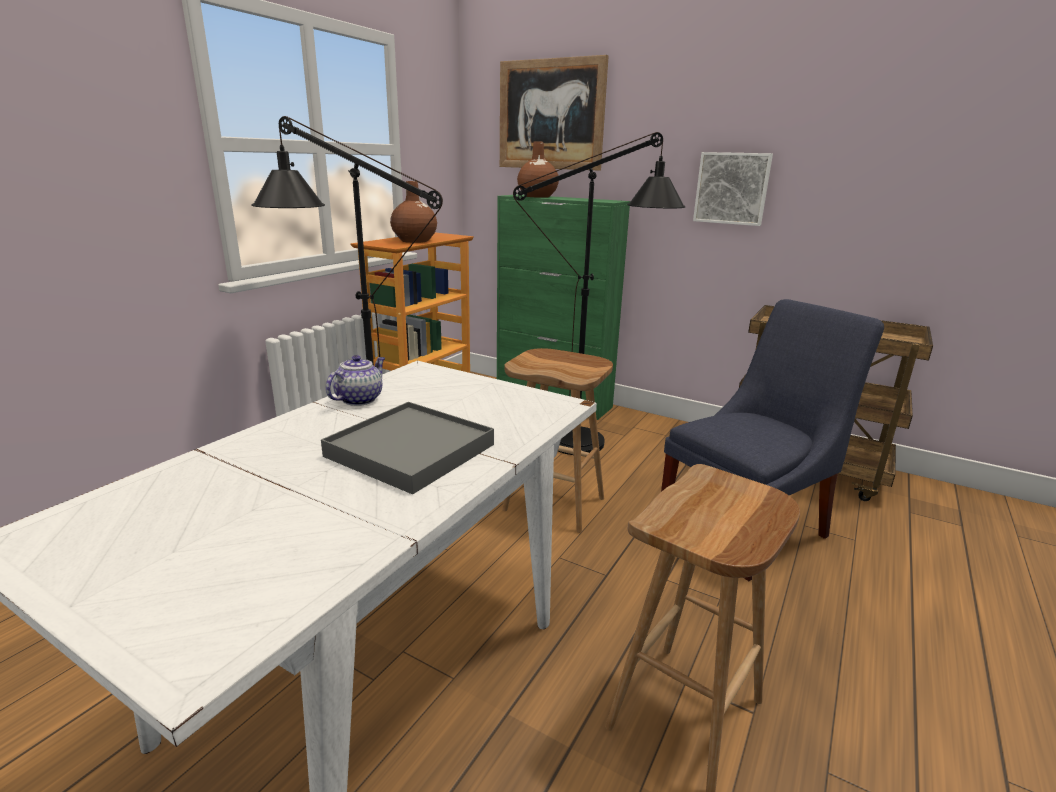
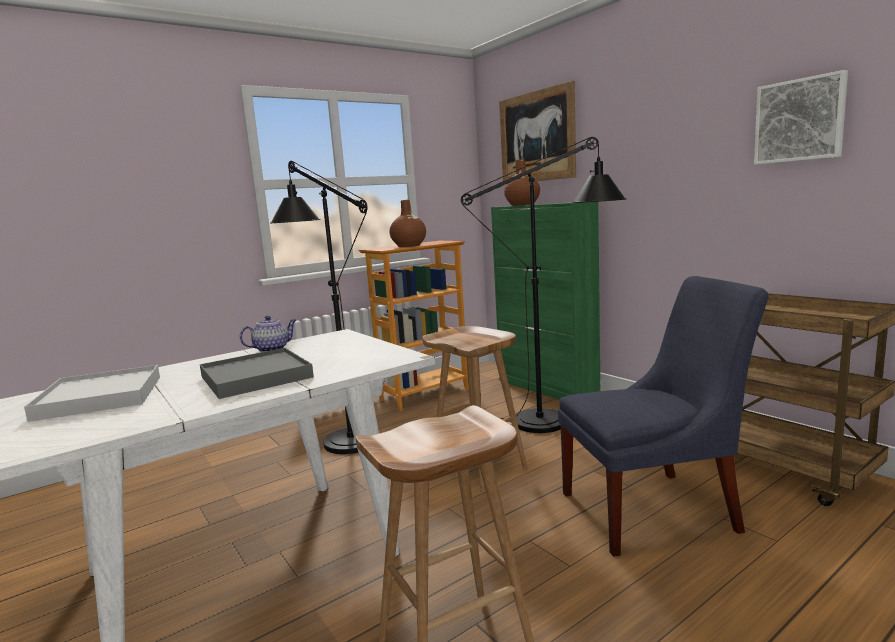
camera: 25 degrees right, 10 degrees down
(198, 511) = (100, 397): none -> white tray
(732, 188) = (684, 179): picture -> picture (800, 120)

